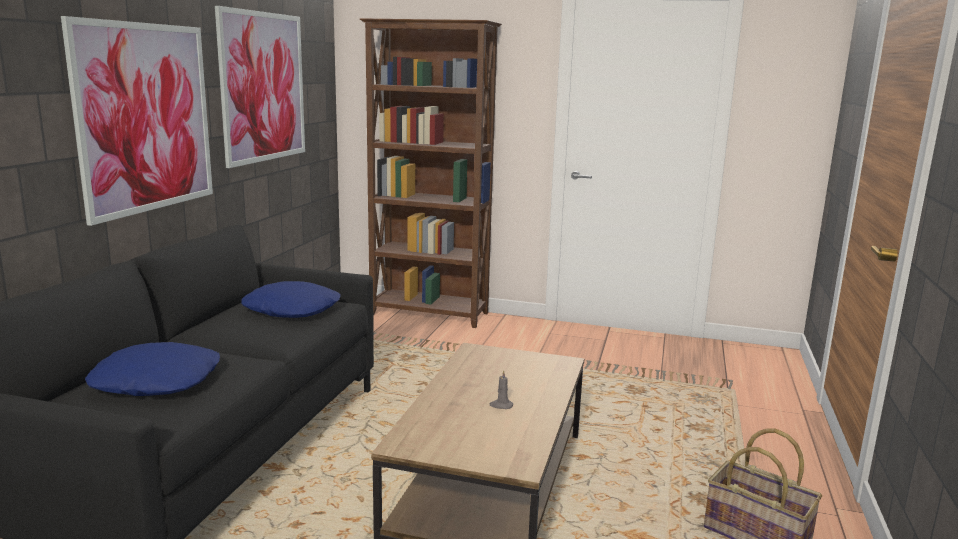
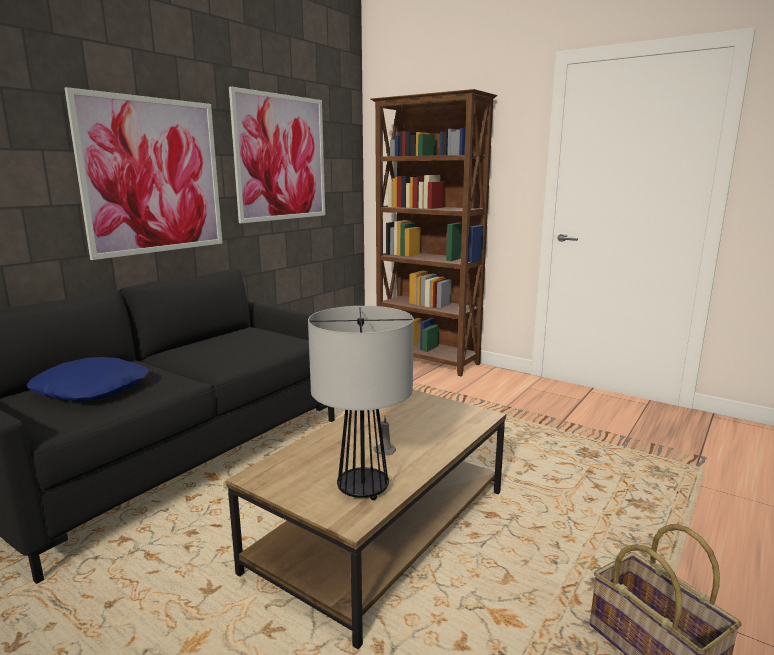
camera: 20 degrees right, 0 degrees up
(292, 309) = (256, 342): blue pillow -> none
(510, 440) = (363, 489): none -> table lamp

